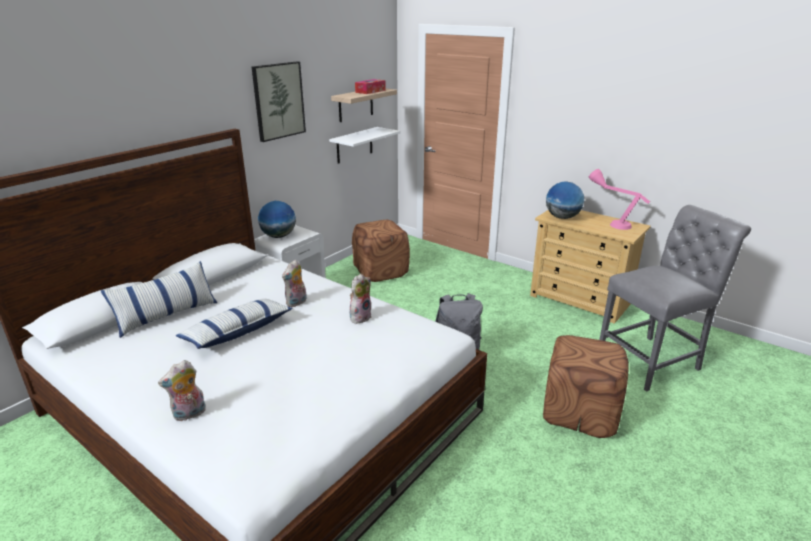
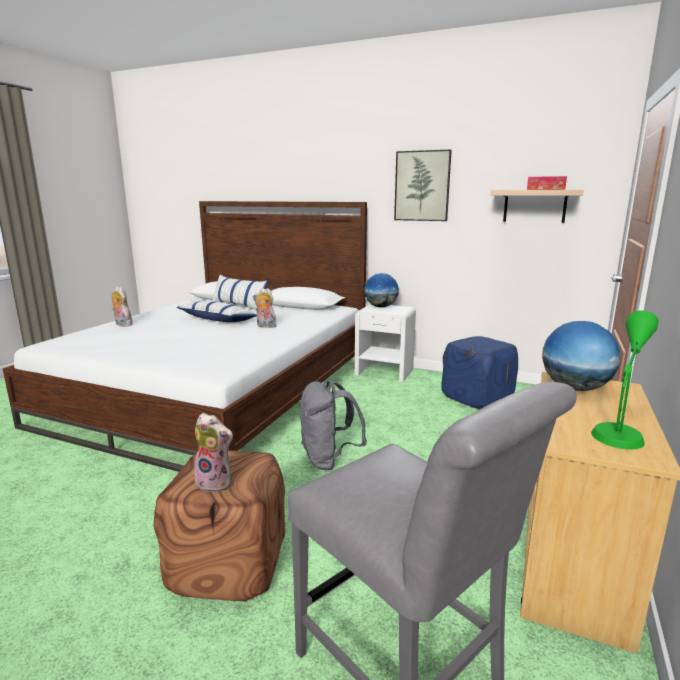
camera: 75 degrees right, 10 degrees down
(354, 145) = (524, 253): white shelf -> none
(360, 317) = (246, 343): plush toy -> plush toy (216, 482)
(381, 271) = (478, 397): brown ottoman -> blue ottoman
(611, 222) = (620, 428): pink table lamp -> green table lamp

